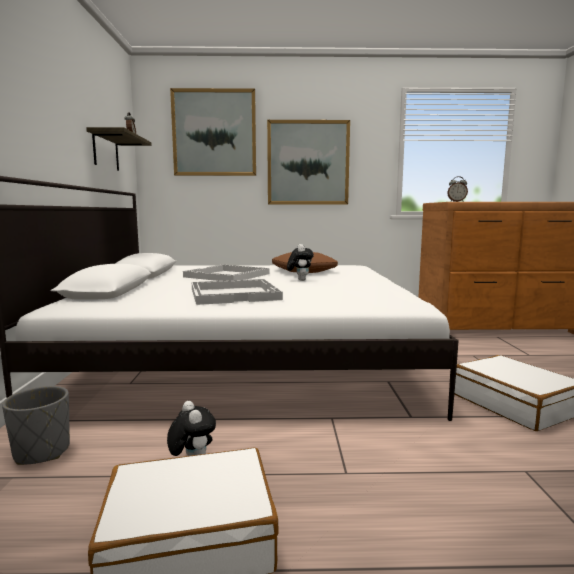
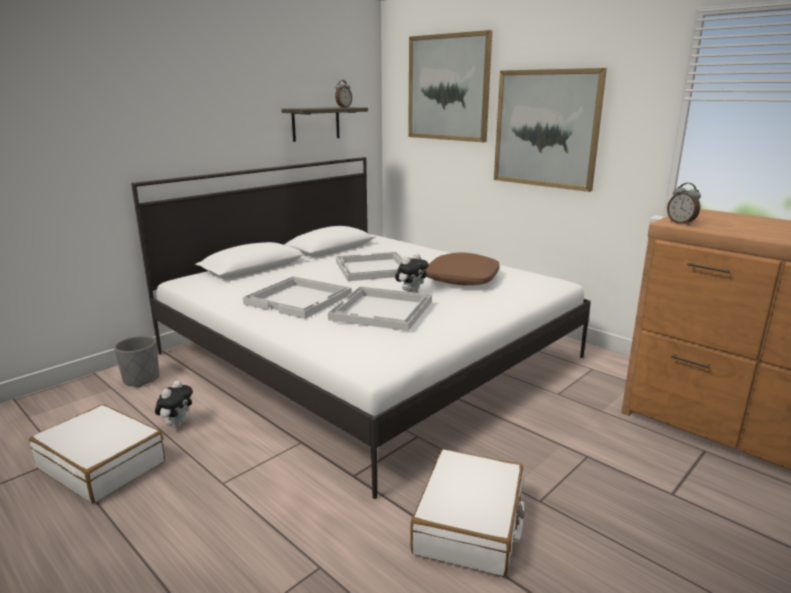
camera: 45 degrees right, 10 degrees up
(321, 286) = (382, 311): none -> white tray

